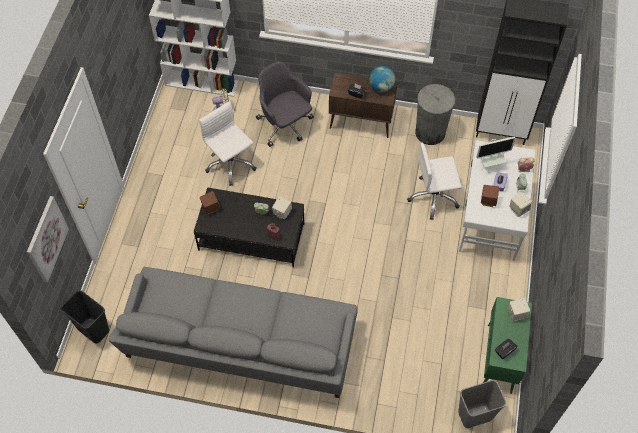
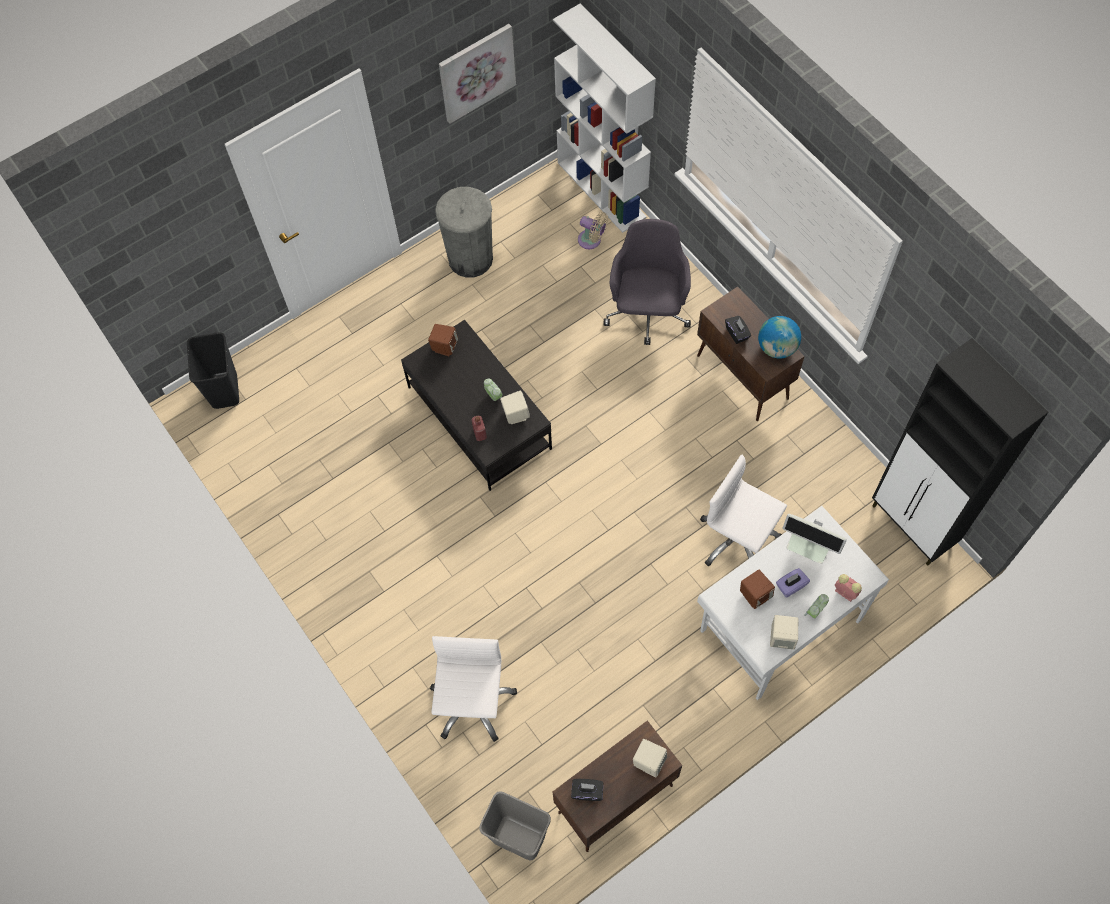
camera: 45 degrees right, 5 degrees up
(46, 239) = (189, 247): picture -> picture (476, 72)
(230, 164) = (539, 313): white office chair -> white office chair (472, 702)
(240, 343) = (350, 530): grey sofa -> none
(430, 132) = (818, 455): grey trash can -> grey trash can (470, 258)
(499, 359) = (614, 800): green cabinet -> brown cabinet

